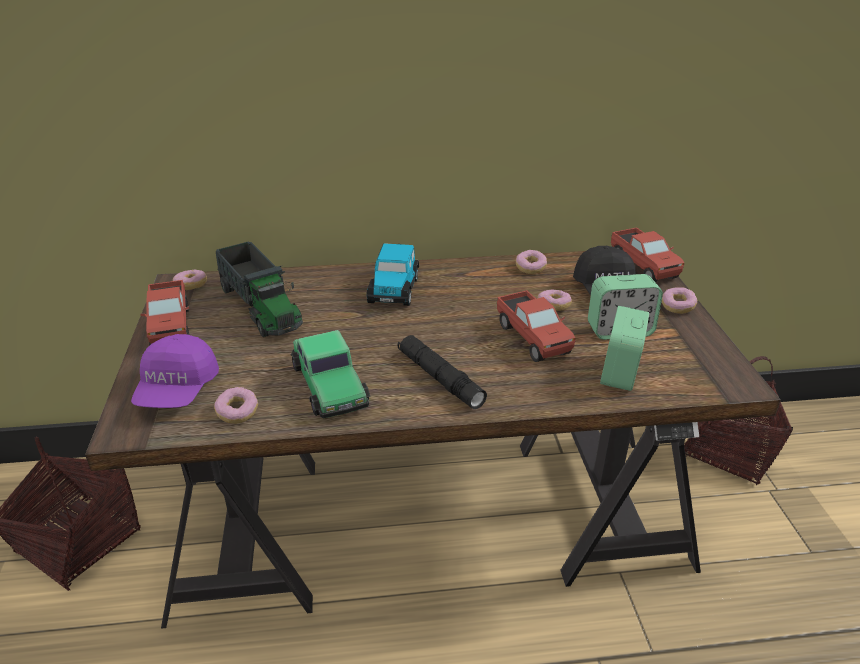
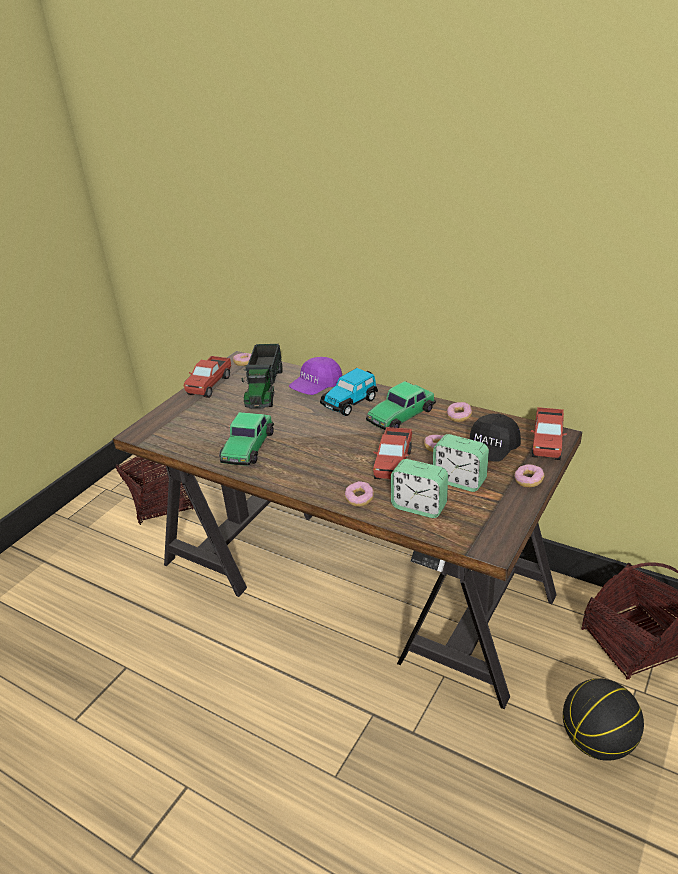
camera: 40 degrees right, 0 degrees up
(177, 390) = (177, 421): purple cap -> purple cap (316, 388)
(237, 413) = (190, 444): donut -> donut (359, 499)
(440, 378) = (308, 466): black flashlight -> none
(469, 285) = (401, 415): none -> toy car
(619, 373) = (419, 506): alarm clock -> alarm clock turned 120 degrees counterclockwise
(793, 555) = (598, 741): none -> basketball

